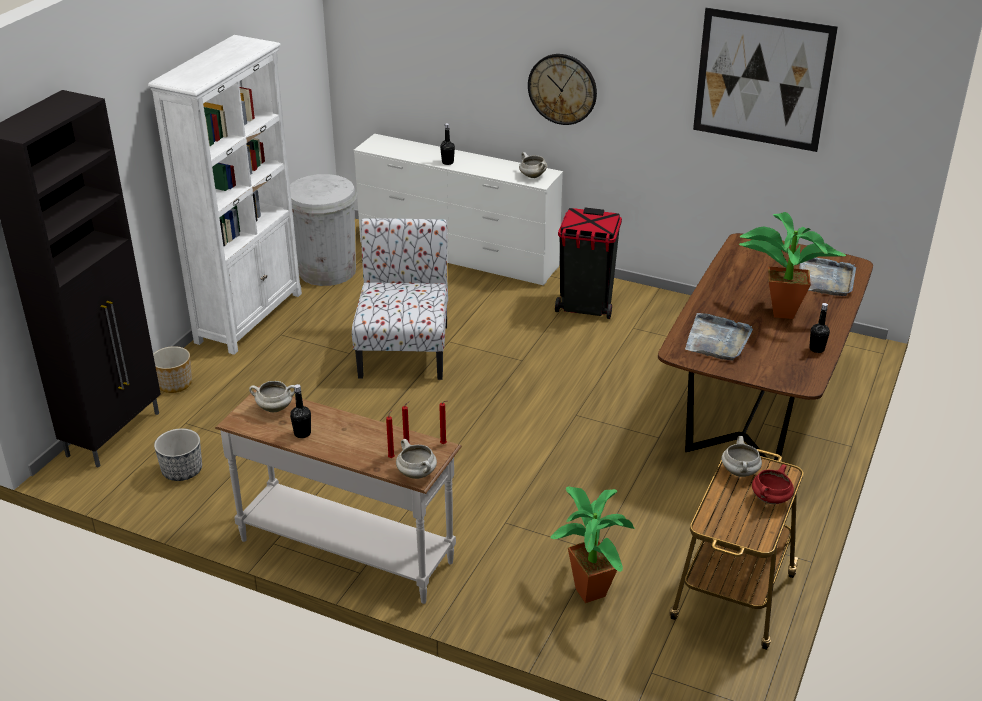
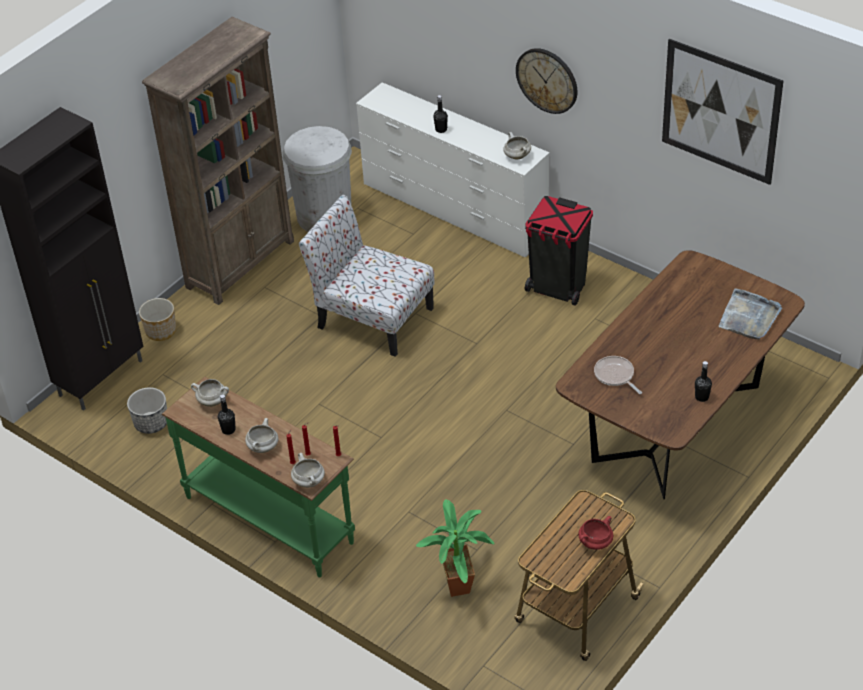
camera: 15 degrees right, 10 degrees up
(250, 317) = (241, 263): white bookcase -> brown bookcase
(347, 549) = (270, 518): white console table -> green console table
(404, 349) = (372, 317): chair -> chair turned 75 degrees counterclockwise
(717, 340) = (615, 376): grey tray -> frying pan
(740, 472) = (582, 513): white cooking pot -> white cooking pot (263, 448)
(777, 310) = (685, 349): potted plant -> none

